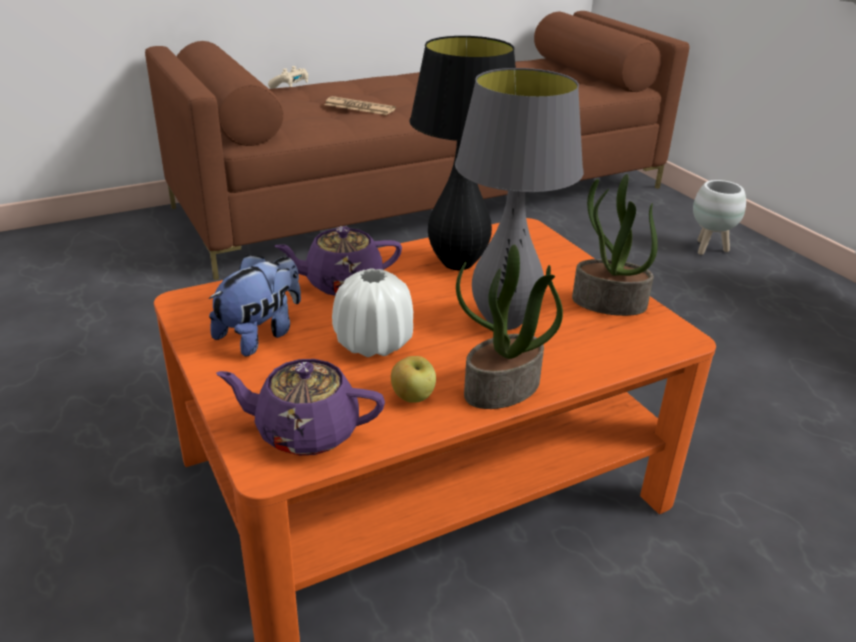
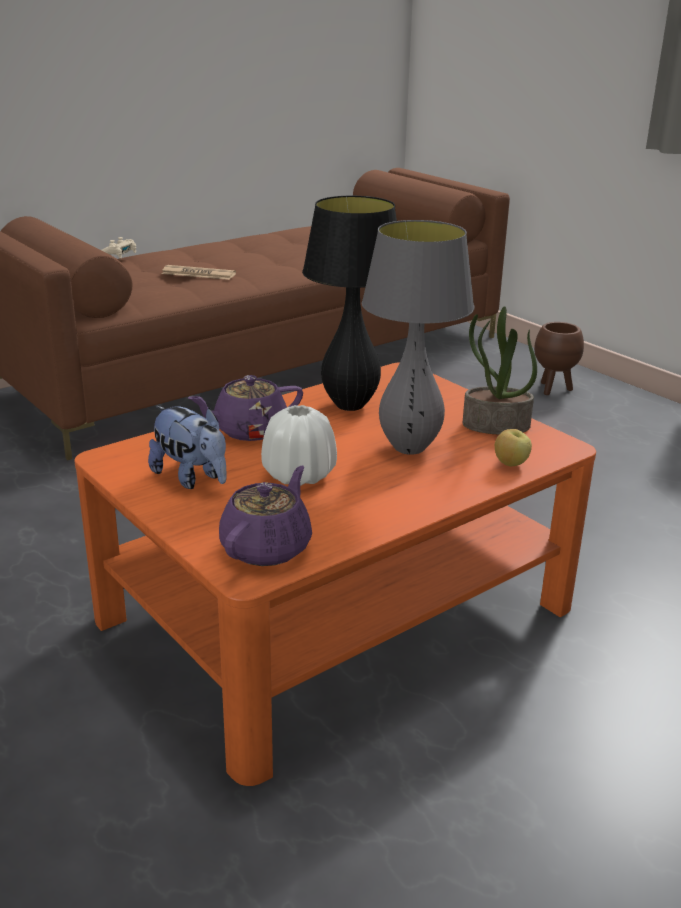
camera: 10 degrees left, 5 degrees down
(260, 334) = (192, 478): plush toy -> plush toy turned 105 degrees clockwise
(305, 431) = (267, 547): purple teapot -> purple teapot turned 120 degrees clockwise
(413, 398) = (351, 513): apple -> apple (510, 464)
(502, 389) = (426, 499): potted plant -> none
(709, 249) = (553, 389): white planter -> brown planter

